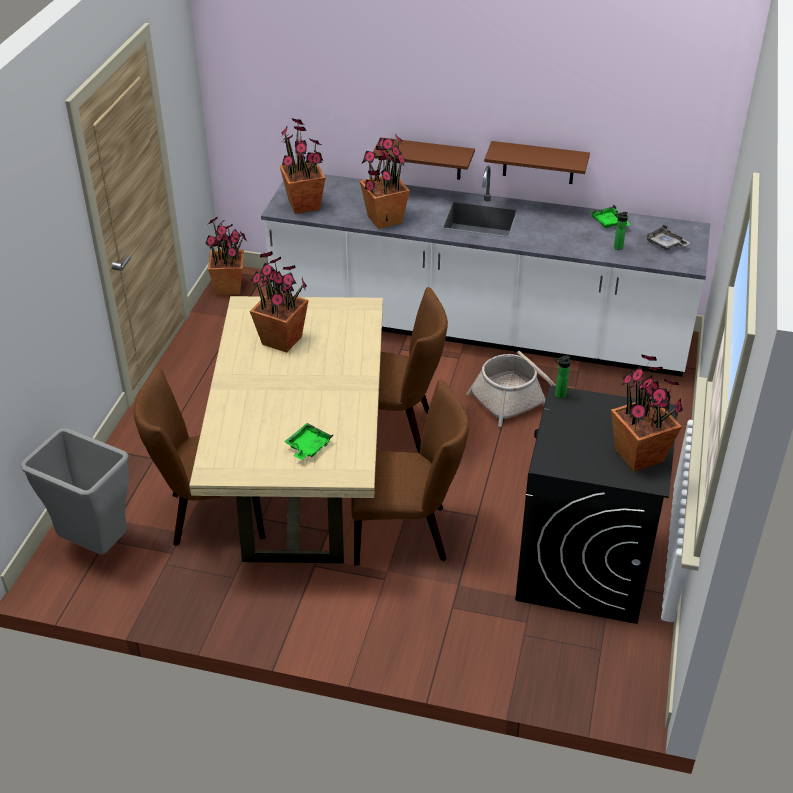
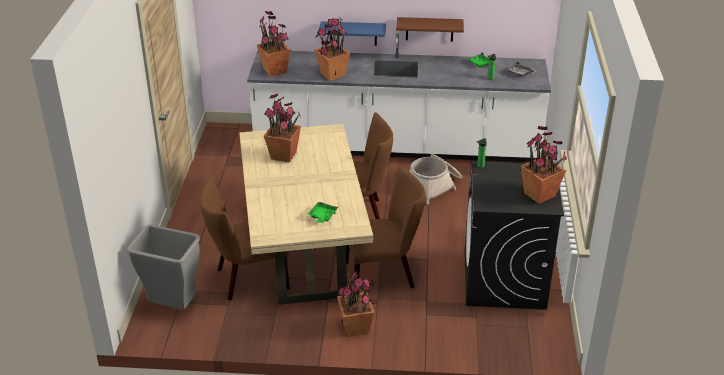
camera: 10 degrees left, 5 degrees down
(229, 288) = (217, 137): potted plant -> potted plant (356, 327)
(427, 159) = (353, 33): brown shelf -> blue shelf

